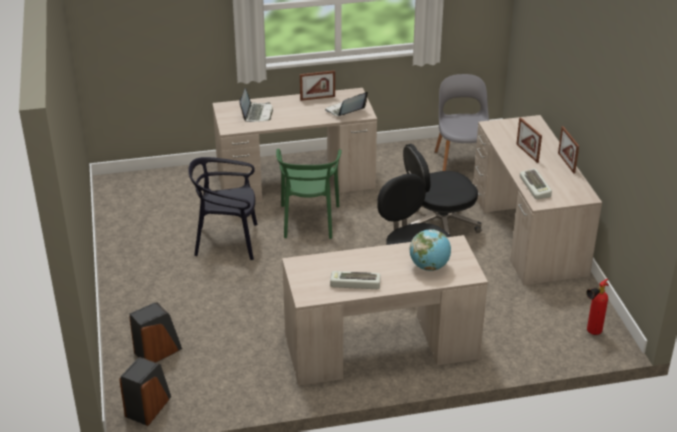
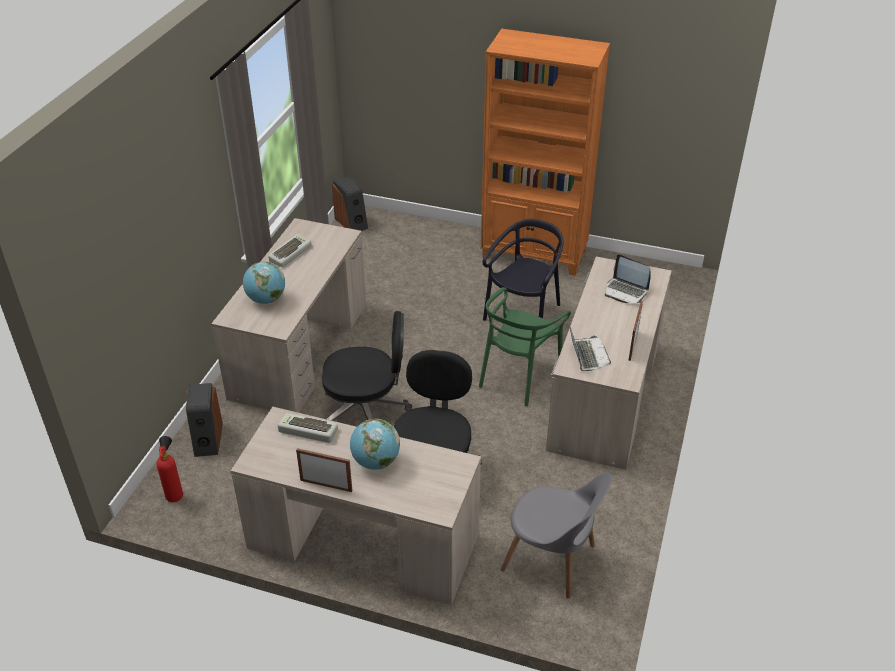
camera: 120 degrees right, 5 degrees up
(128, 263) = (535, 254): none -> orange bookcase
(158, 351) = (406, 240): speaker -> speaker (207, 439)
(309, 221) = (518, 376): green chair -> green chair turned 90 degrees counterclockwise
(527, 153) = (375, 461): picture frame -> globe

